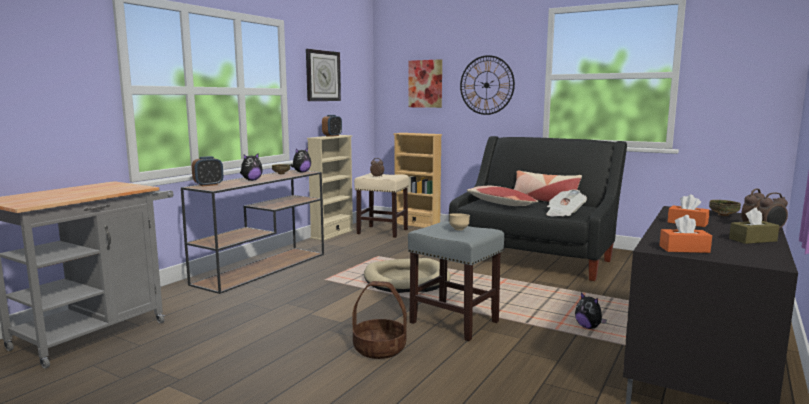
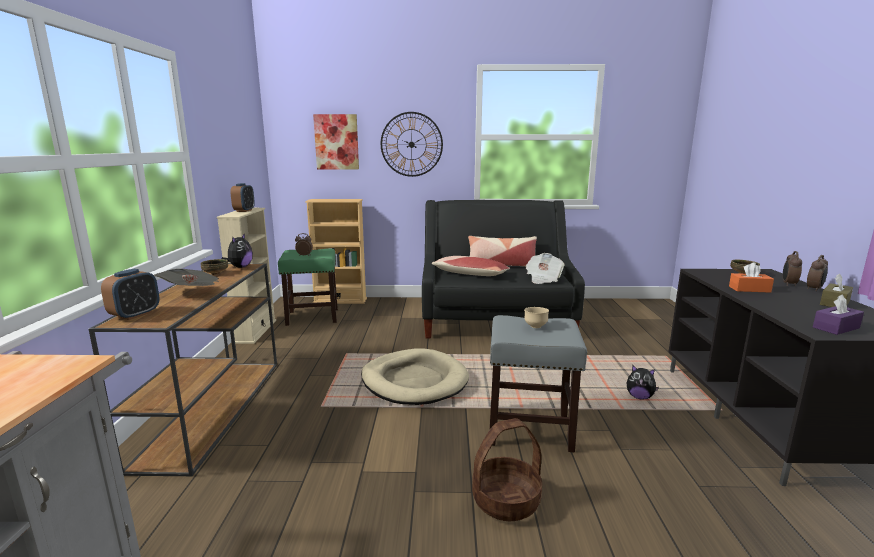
camera: 30 degrees left, 5 degrees up
(251, 180) = (192, 293): plush toy -> newspaper
(322, 76) = (221, 132): wall clock -> none
(381, 231) = (311, 317): beige stool -> green stool
(684, 249) = (836, 328): orange tissue box -> purple tissue box

